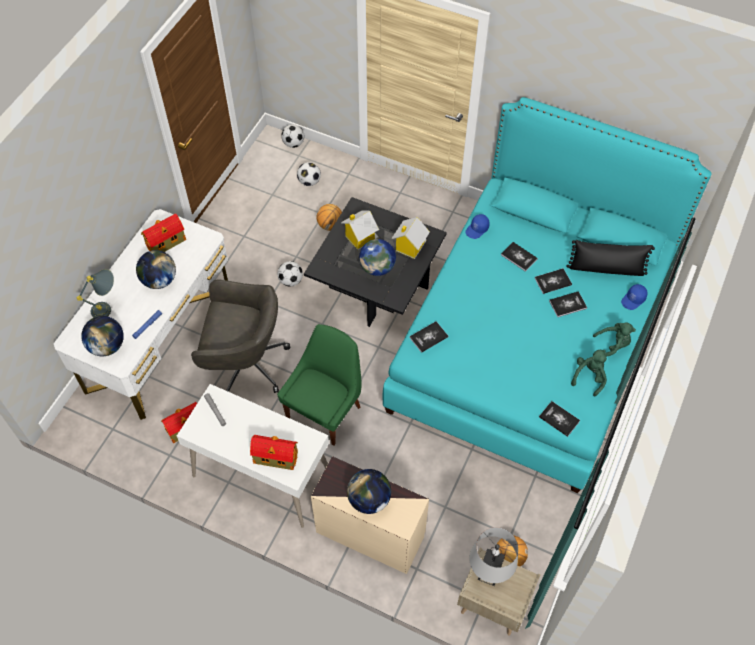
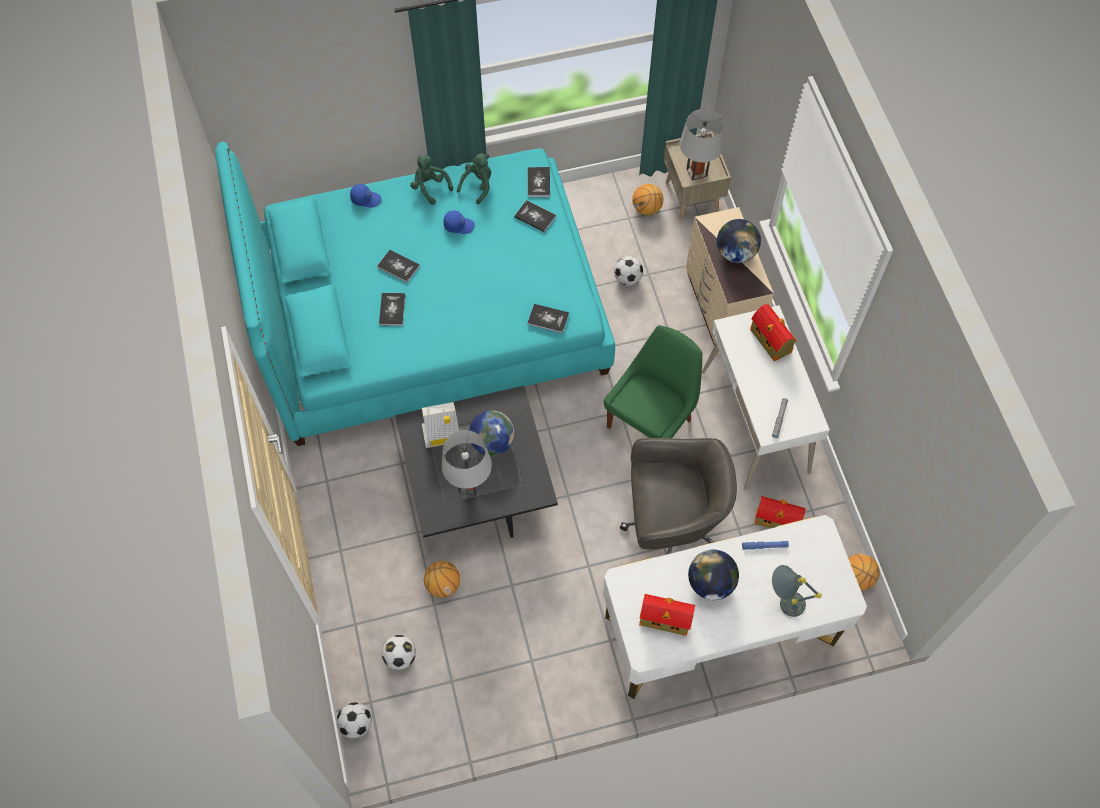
camera: 130 degrees left, 5 degrees up
(103, 441) = (857, 578): none -> basketball
(107, 346) = (818, 561): globe -> none
(245, 364) = (671, 526): grey office chair -> grey office chair turned 120 degrees clockwise
(291, 281) = (545, 565): football -> football (627, 278)
(325, 410) = (651, 421): green chair -> green chair turned 135 degrees clockwise
(360, 237) = (469, 485): toy house -> grey table lamp
(477, 229) = (387, 364): blue cap -> blue cap (459, 225)
(567, 304) = (415, 241): book -> book (535, 217)
(589, 377) = (478, 185): green plush toy -> green plush toy turned 135 degrees clockwise
(606, 268) = (345, 236): black pillow -> none

